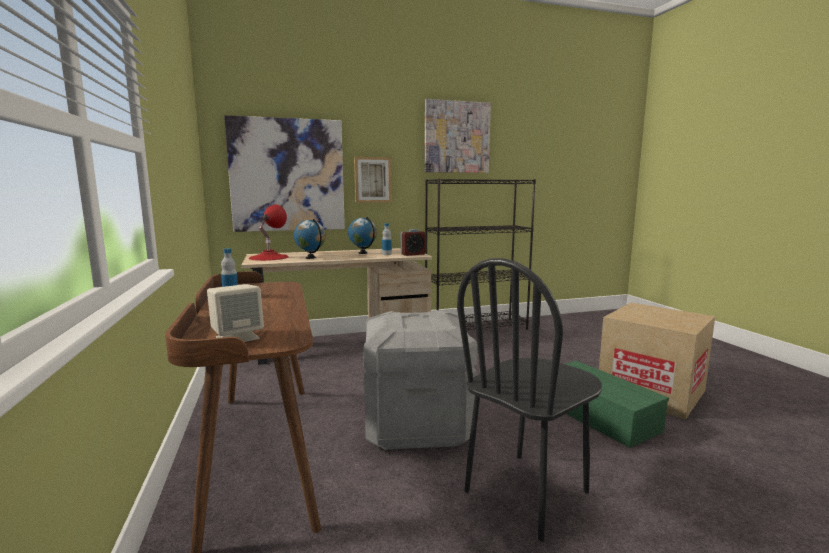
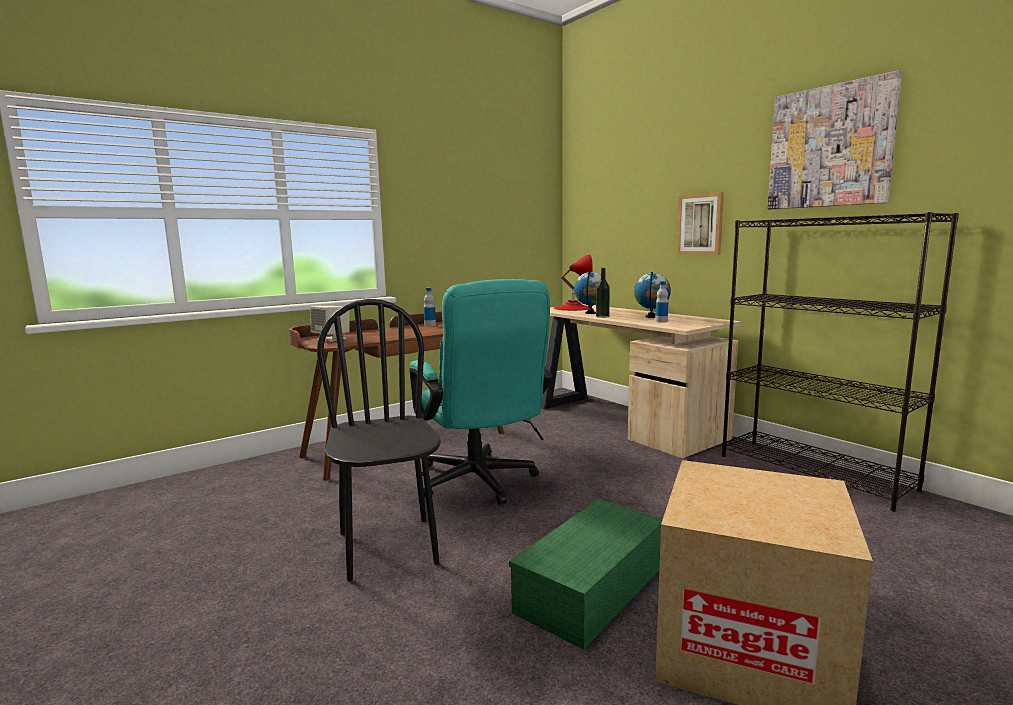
camera: 70 degrees right, 0 degrees up
(287, 175) = (618, 223): picture -> none
(336, 258) = (602, 316): none -> bottle
(413, 254) = (682, 326): alarm clock -> none
(417, 424) = (480, 484): grey storage box -> turquoise office chair
(527, 492) = (389, 547): black chair -> black chair turned 45 degrees clockwise

